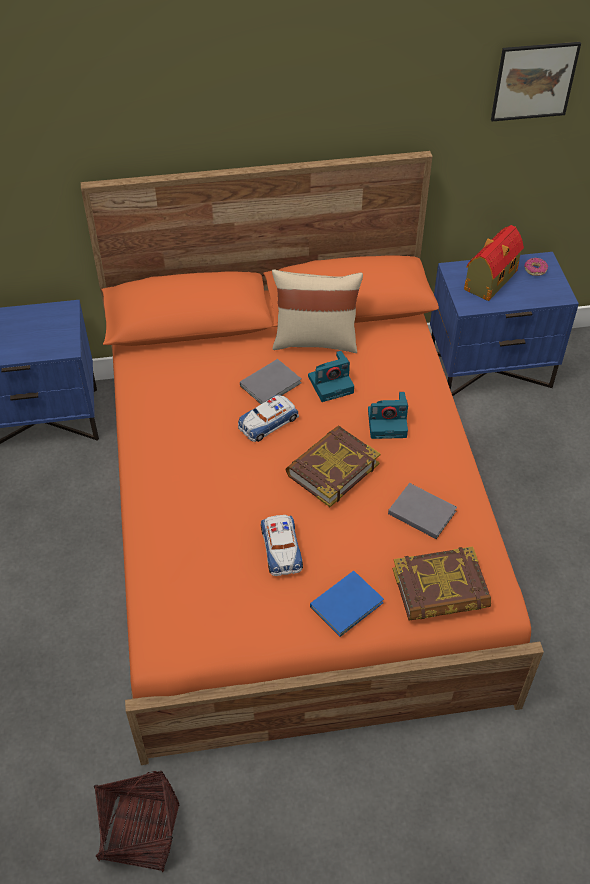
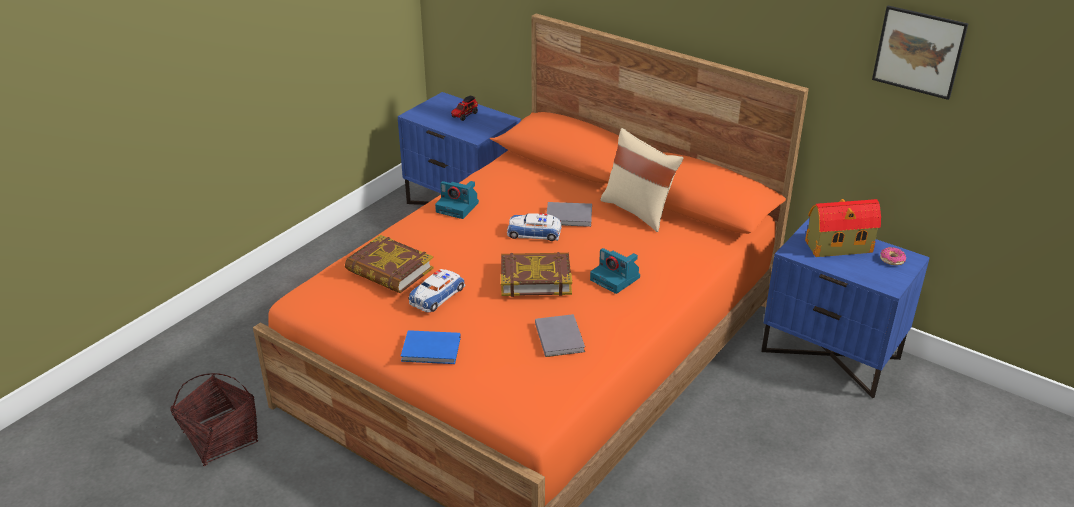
camera: 45 degrees right, 15 degrees down
(19, 328) = (464, 115): none -> toy truck
(331, 384) = (611, 238): camera -> camera (458, 207)
(440, 589) = (502, 382): book -> book (389, 270)

